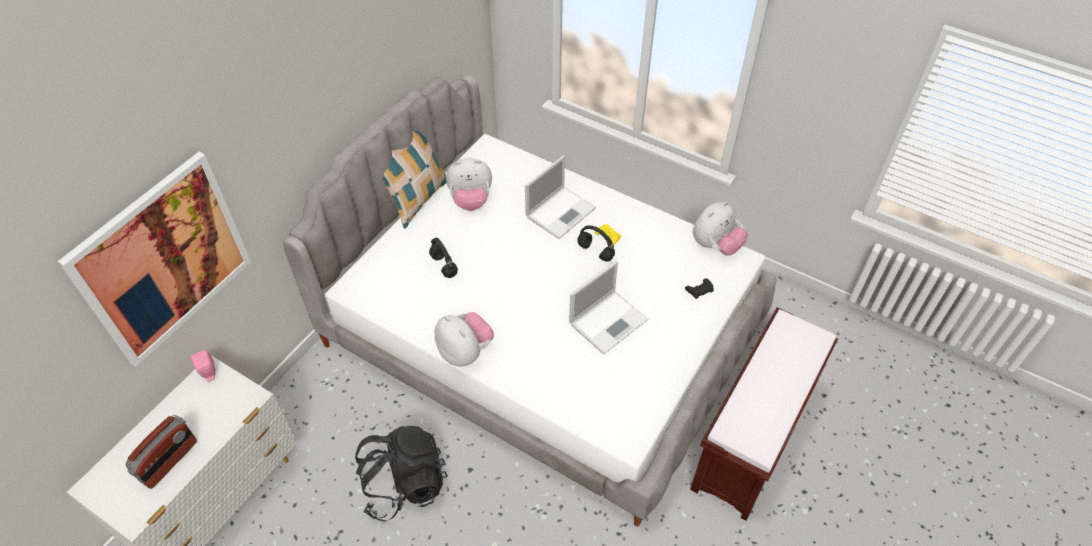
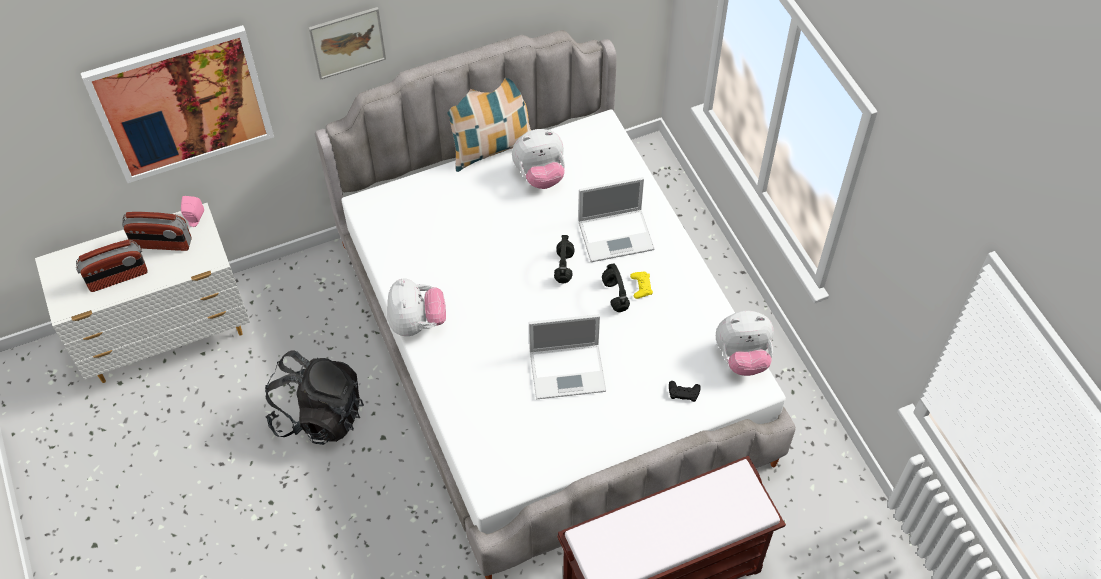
camera: 35 degrees right, 5 degrees up
(192, 410) = (162, 244): none -> radio
(287, 141) = (347, 42): none -> picture
(444, 266) = (463, 230): black headphones -> black headphones (564, 267)
(471, 200) = (540, 175): plush toy -> plush toy turned 45 degrees counterclockwise

